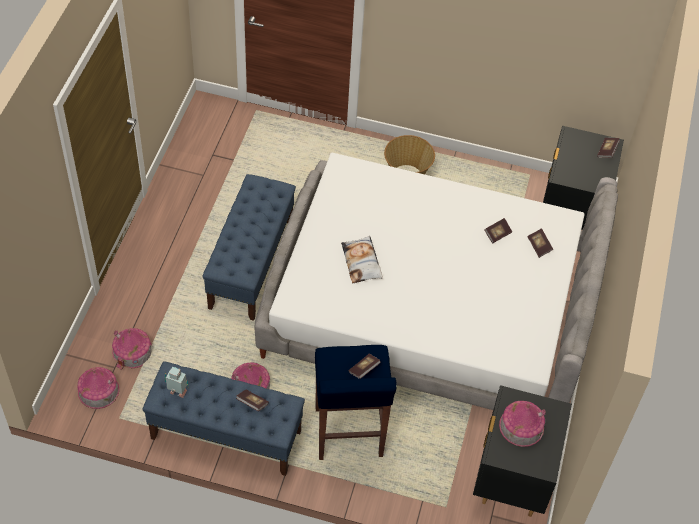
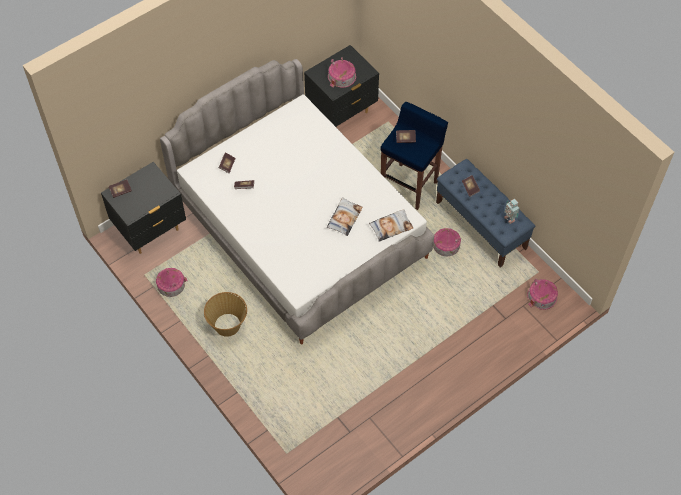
camera: 140 degrees left, 5 degrees up
(132, 351) = (505, 309): toy house -> toy house (171, 284)
(251, 265) = (387, 323): blue bench -> none
(303, 282) = (391, 227): none -> pillow

